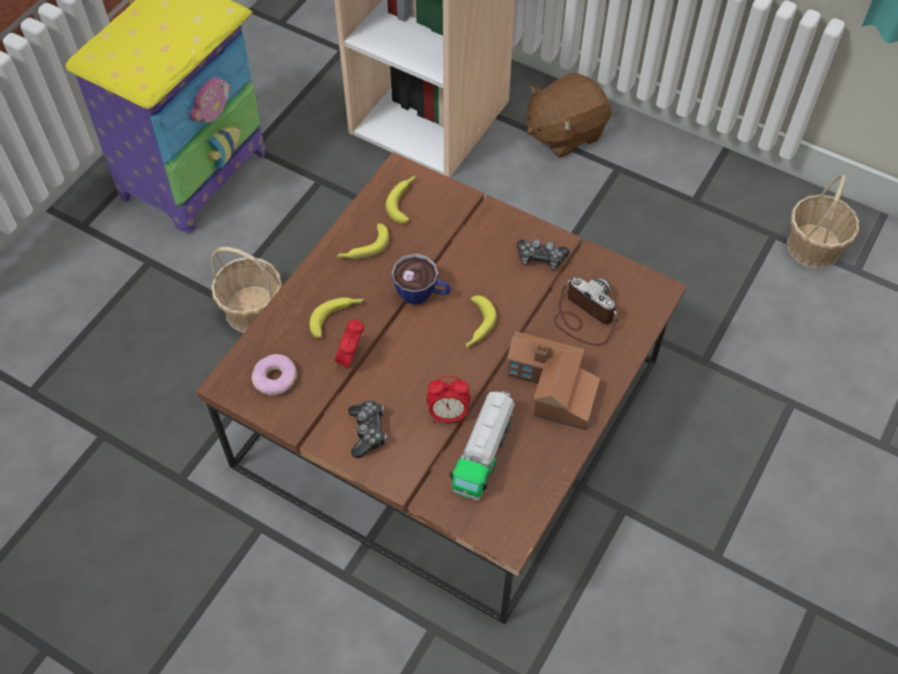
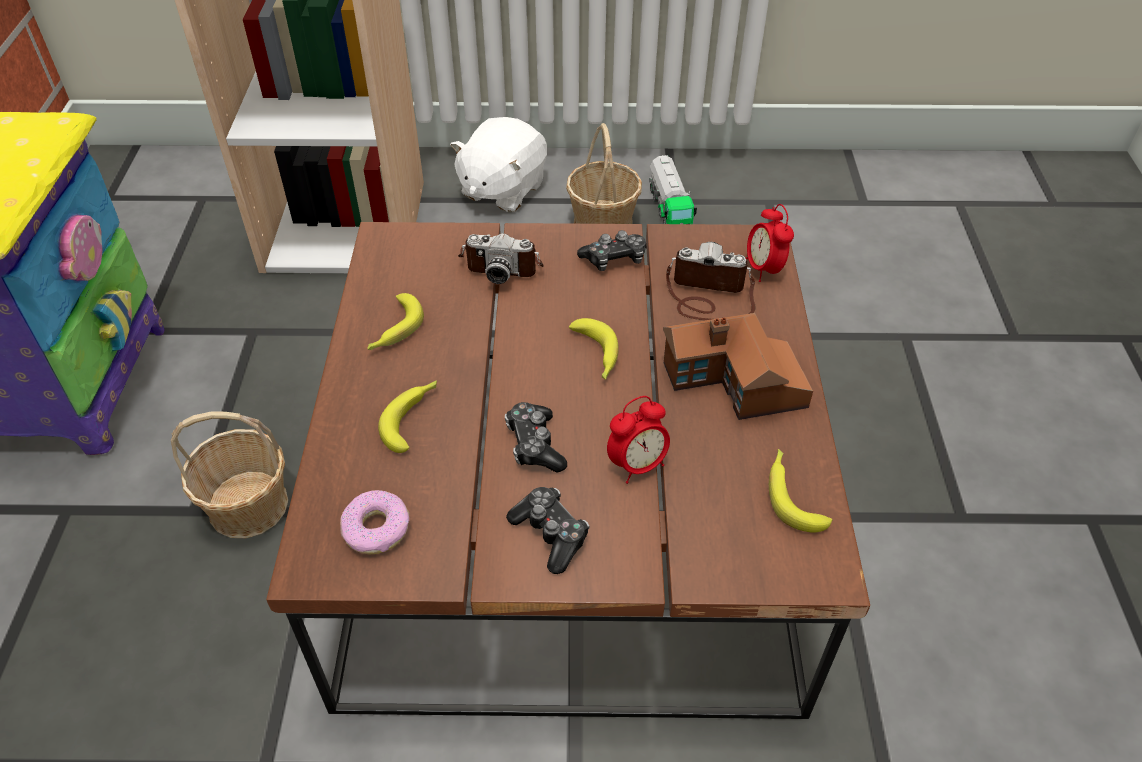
camera: 30 degrees left, 10 degrees down
(351, 359) = (465, 458): alarm clock -> alarm clock (763, 269)
(396, 370) = (534, 445): none -> game controller
(404, 201) = (411, 264): banana -> banana (792, 495)
(422, 294) = (505, 349): cup -> none
(464, 226) = (502, 262): none -> camera
(483, 453) = (714, 489): toy truck -> toy truck (669, 208)
(564, 132) = (502, 189): brown plush toy -> white plush toy
(813, 247) = (812, 198): basket -> basket (603, 222)

